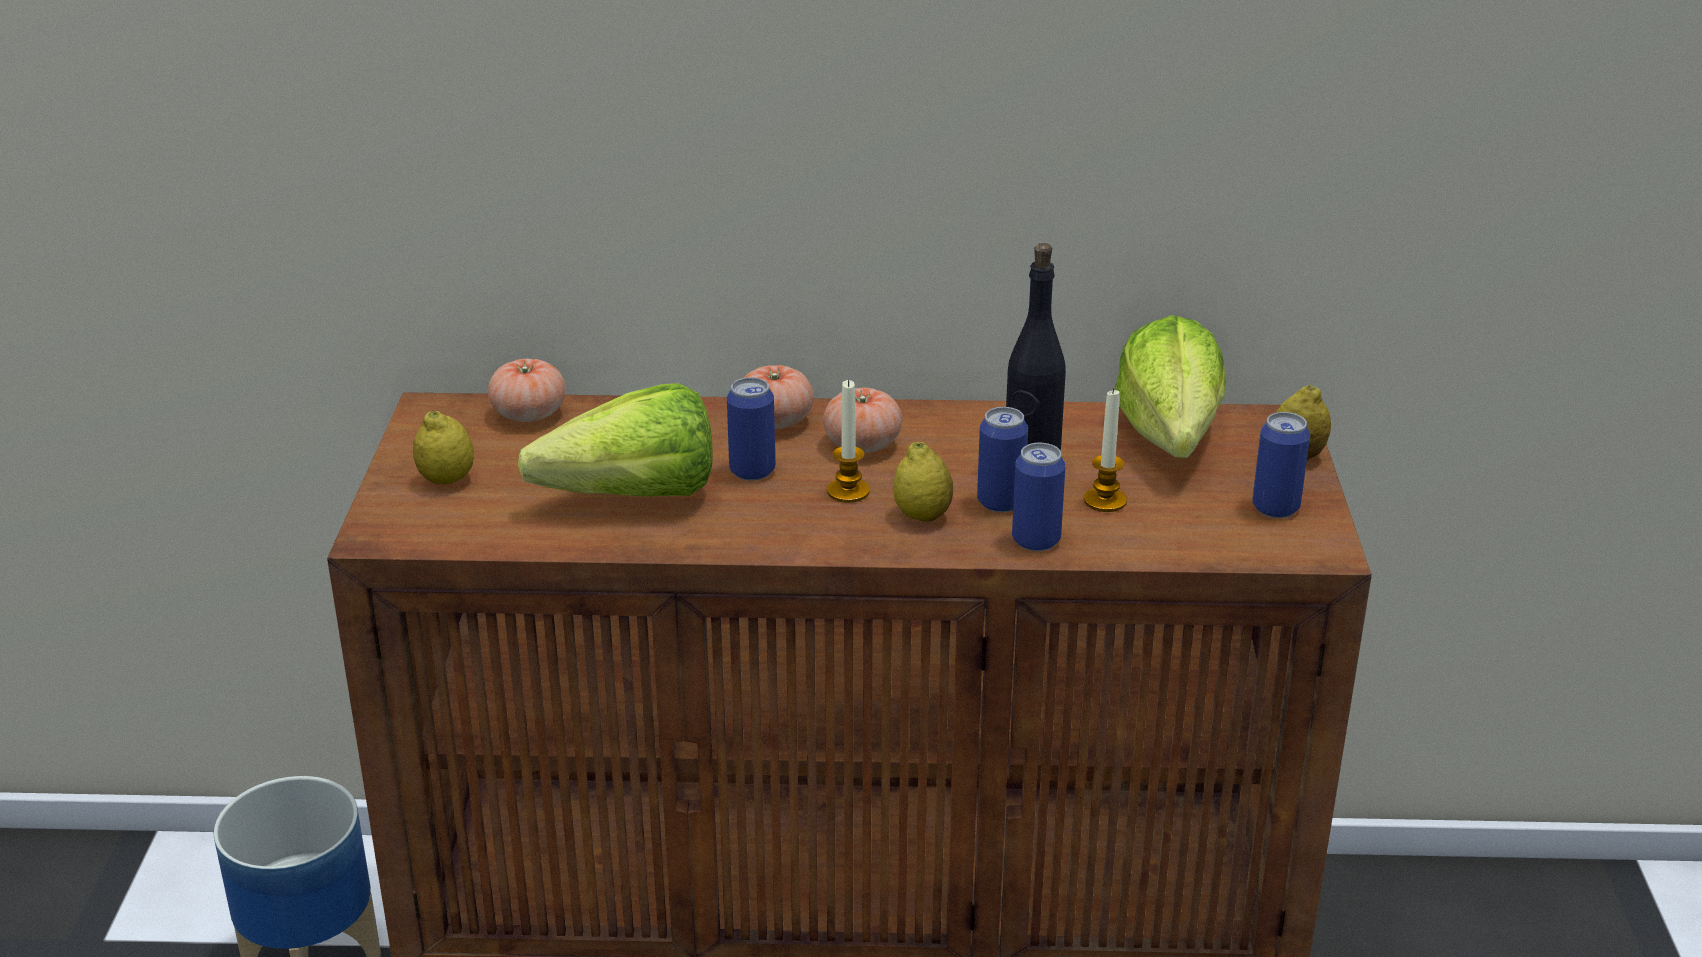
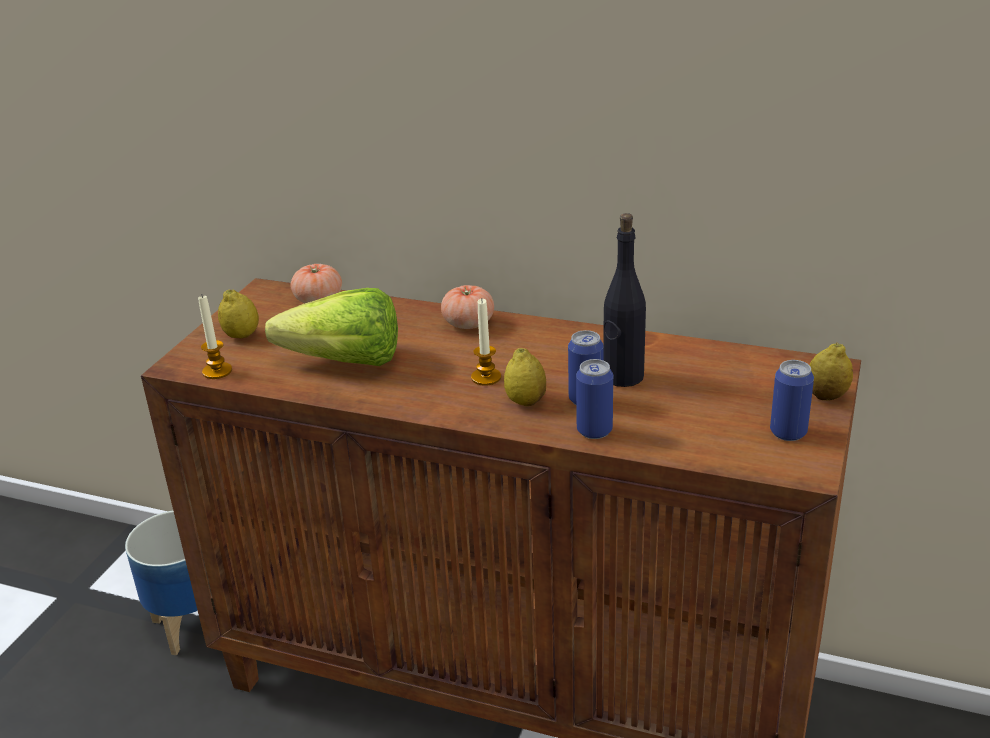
camera: 20 degrees right, 0 degrees up
(752, 471) = (432, 355): can -> none
(862, 444) = (515, 346): tomato -> none
(1105, 501) = (661, 409): candle -> candle (217, 371)
(1167, 447) = (730, 376): lettuce -> none

